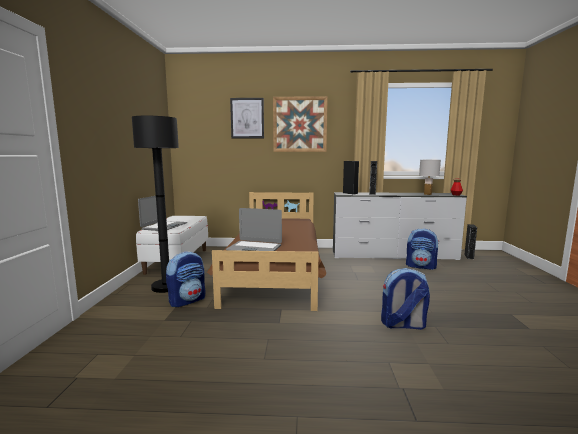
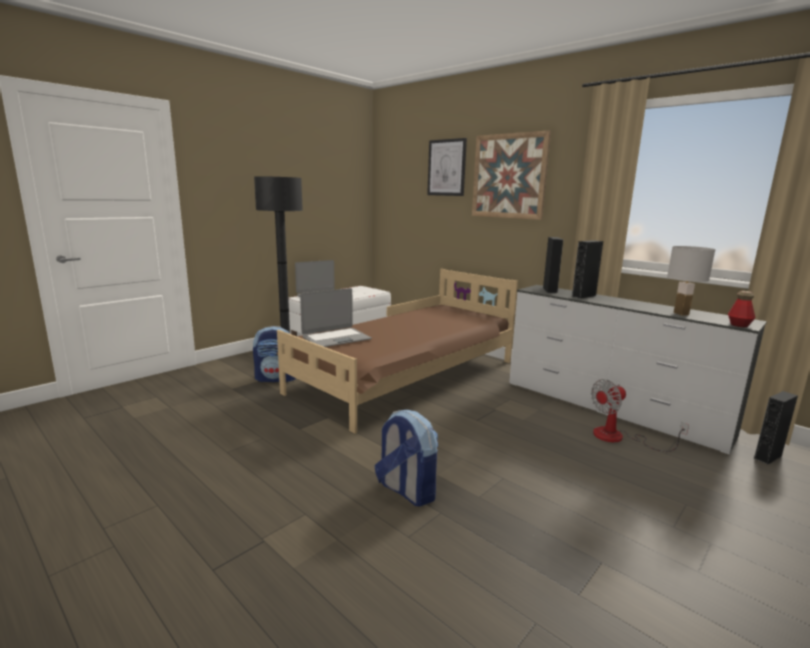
camera: 40 degrees right, 5 degrees up
(254, 248) = (336, 338): laptop -> laptop turned 90 degrees counterclockwise
(421, 266) = (619, 438): backpack -> fan

